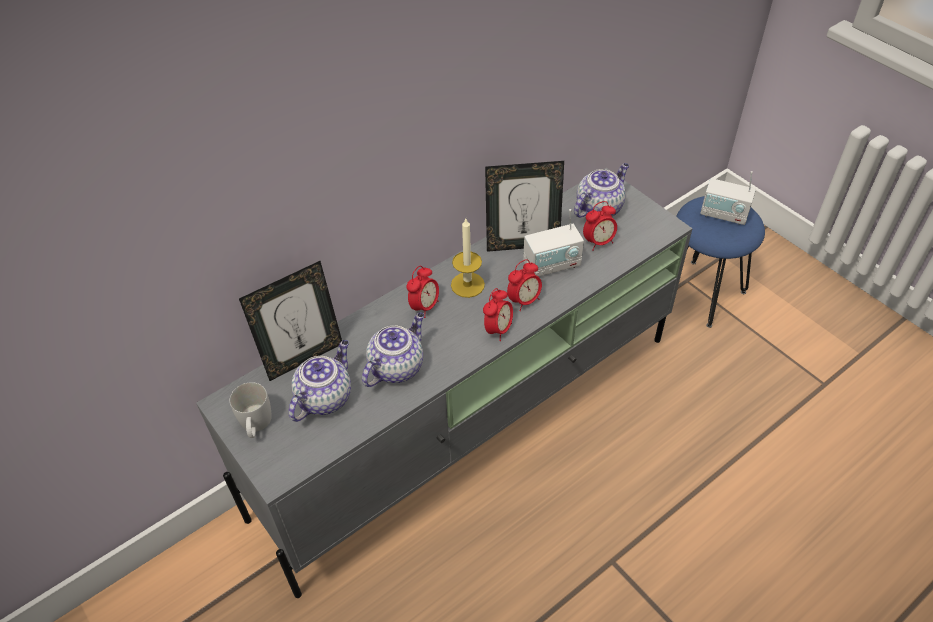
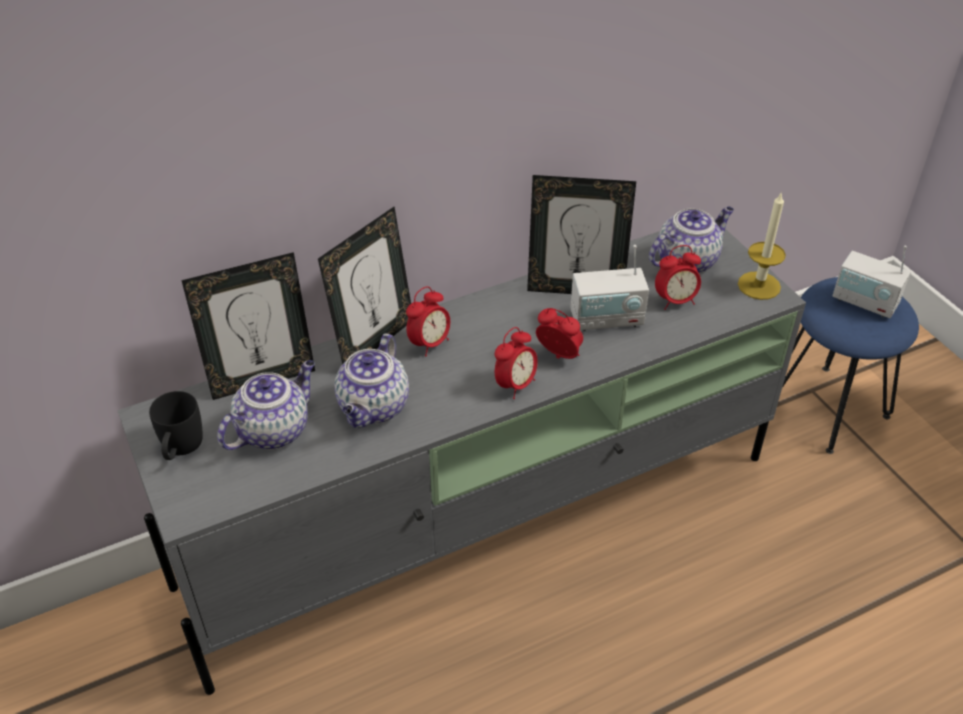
camera: 10 degrees right, 5 degrees down
(256, 425) = (180, 448): white mug -> black mug
(381, 312) = (374, 342): none -> picture frame
(396, 366) = (374, 408): teapot -> teapot turned 150 degrees clockwise
(467, 285) = (491, 326): candle -> candle (759, 285)
(524, 301) = (558, 356): alarm clock -> alarm clock turned 120 degrees counterclockwise

